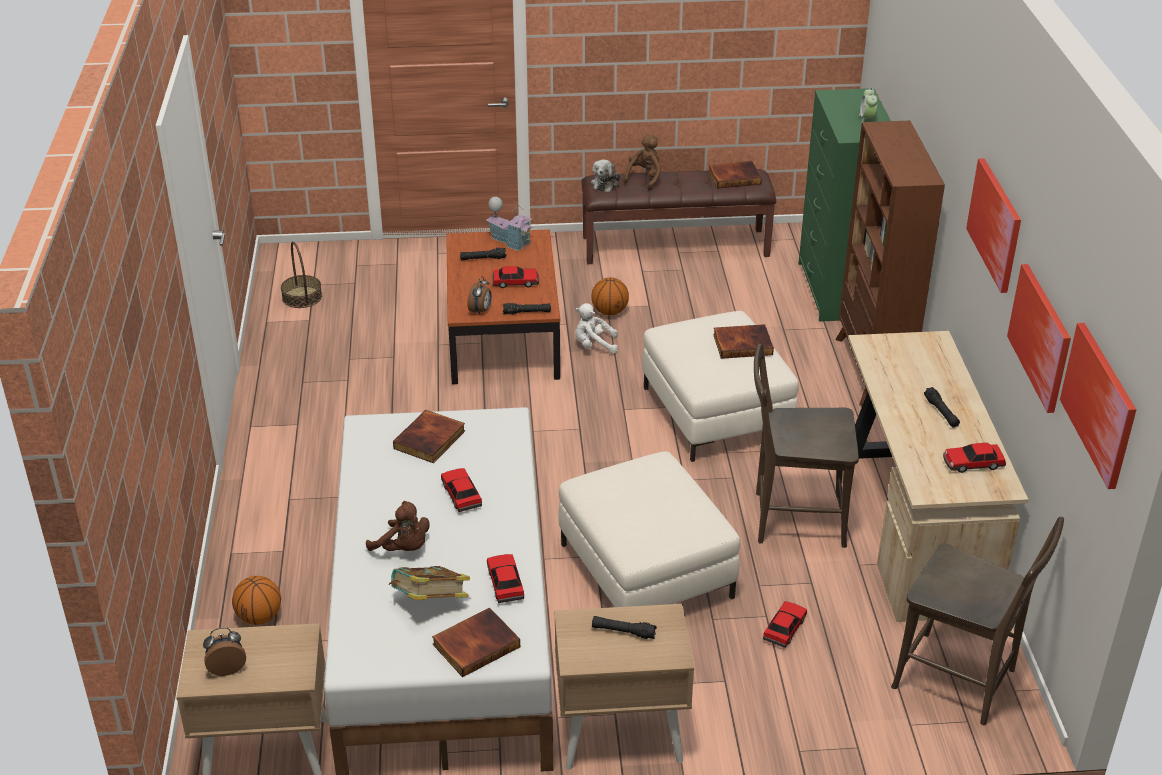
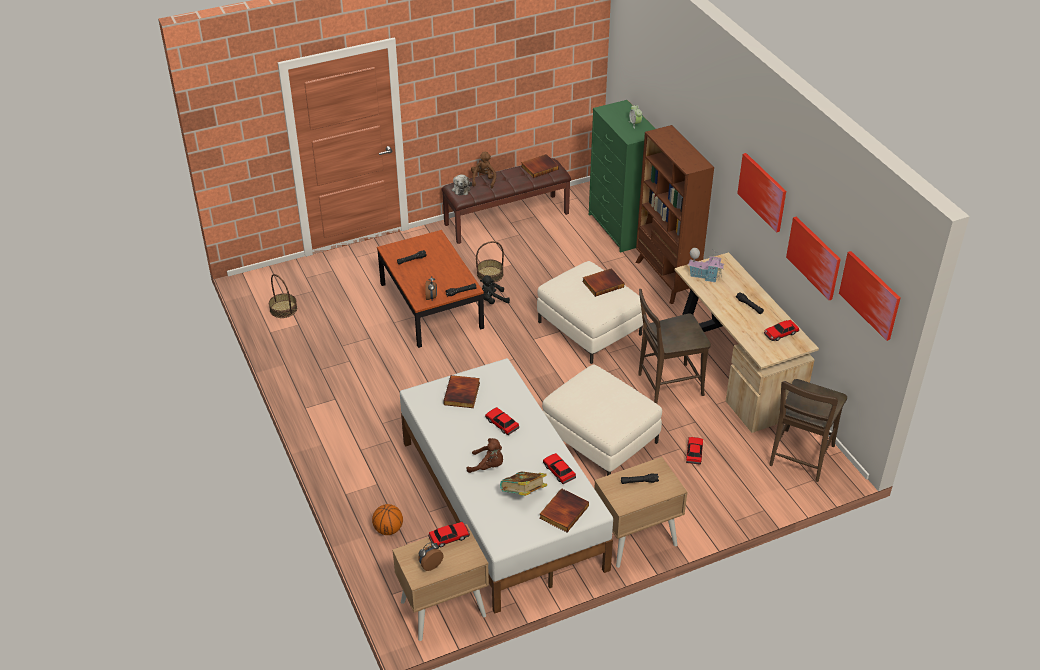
camera: 20 degrees left, 5 degrees up
(511, 241) = (422, 244): toy house -> toy house (704, 276)
(516, 282) = (442, 272): toy car -> toy car (449, 537)
(594, 345) = (492, 300): white plush toy -> black plush toy
(610, 312) = (490, 274): basketball -> basket
(960, 681) = (800, 458): brown chair -> brown chair turned 105 degrees clockwise

